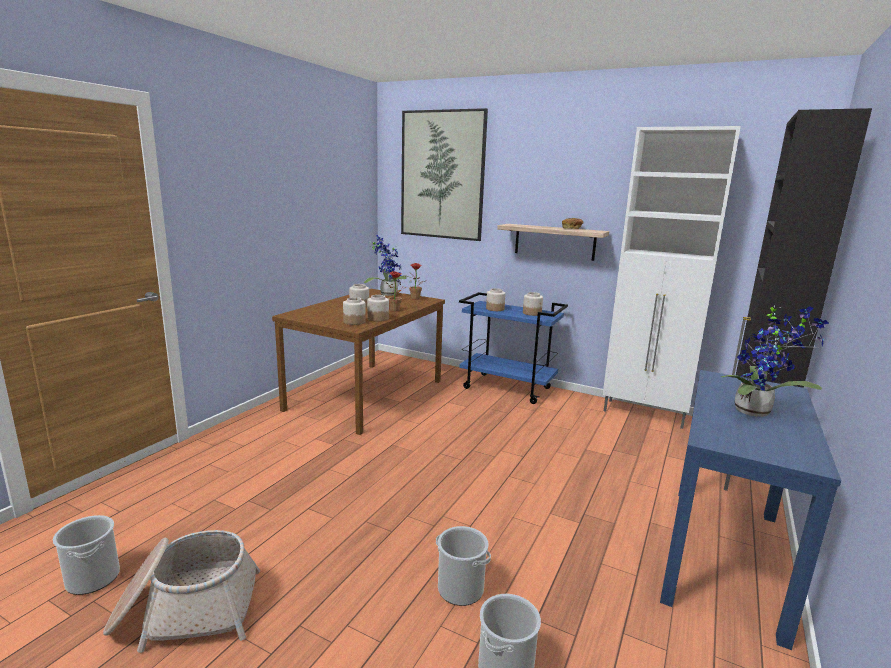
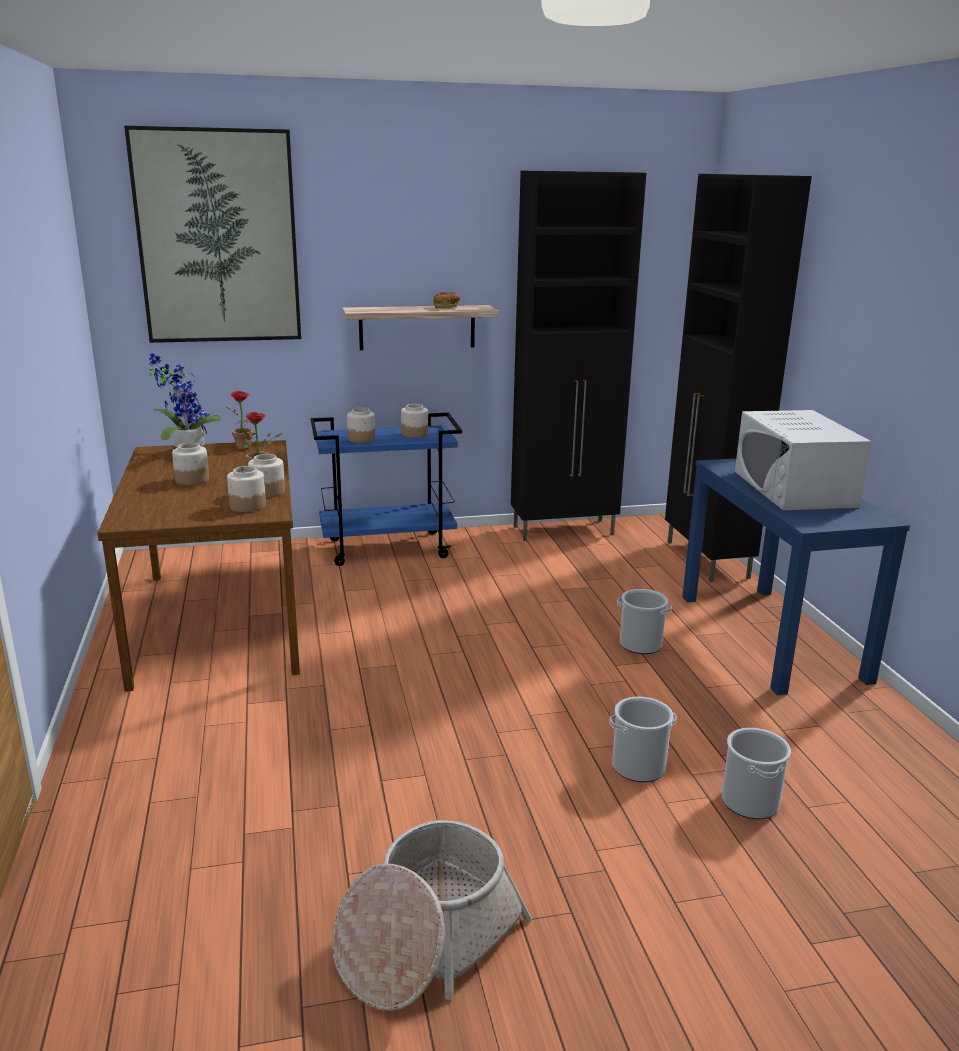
camera: 40 degrees left, 5 degrees up
(93, 578) = (253, 993): bucket -> bucket (640, 644)
(645, 414) = (565, 530): white cabinet -> black cabinet
(757, 412) = (793, 489): potted plant -> white microwave

